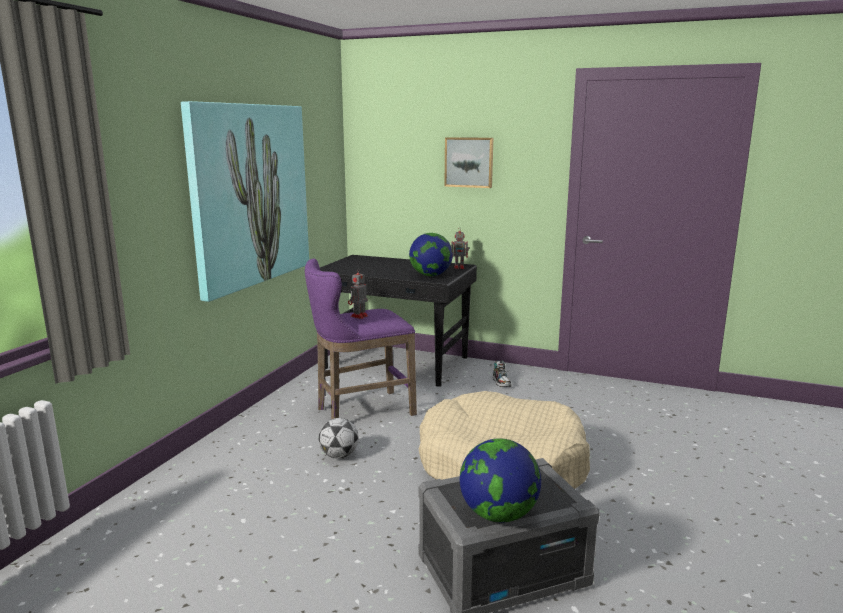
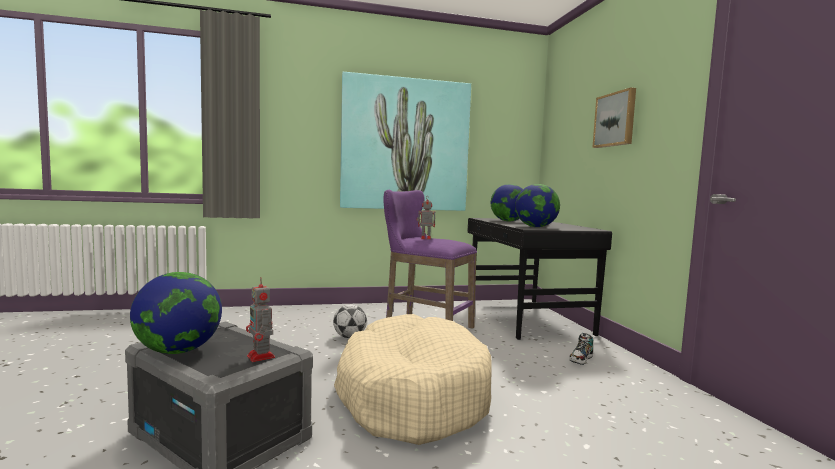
camera: 55 degrees right, 10 degrees down
(368, 269) = (508, 221): none -> globe
(459, 267) = (585, 229): toy robot -> toy robot (261, 357)

